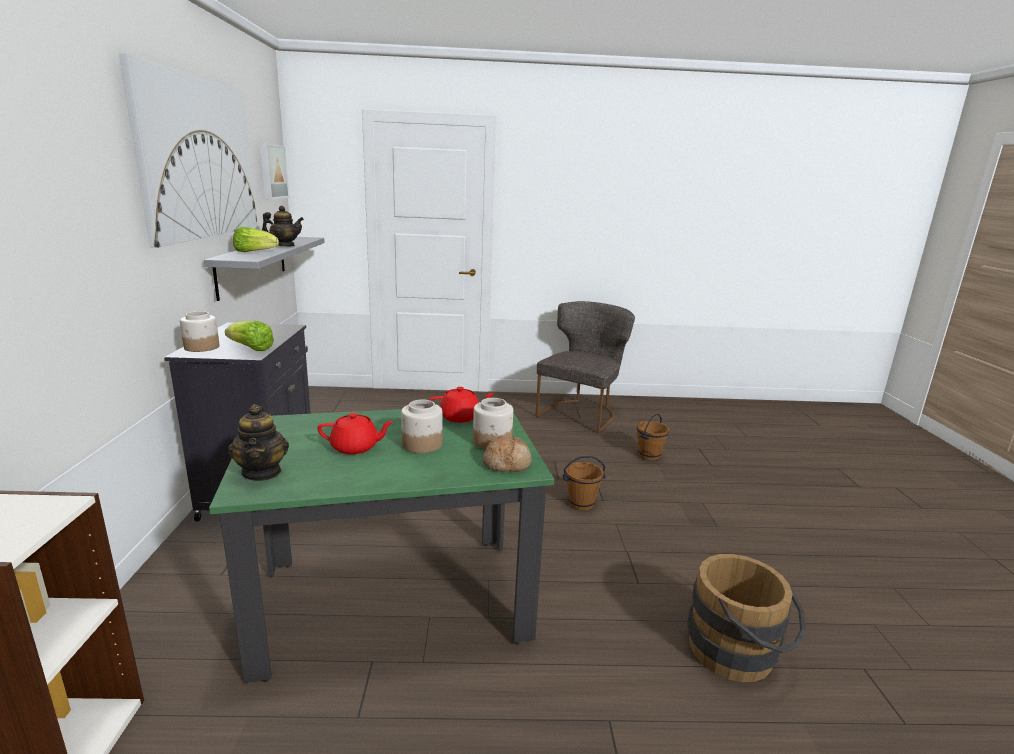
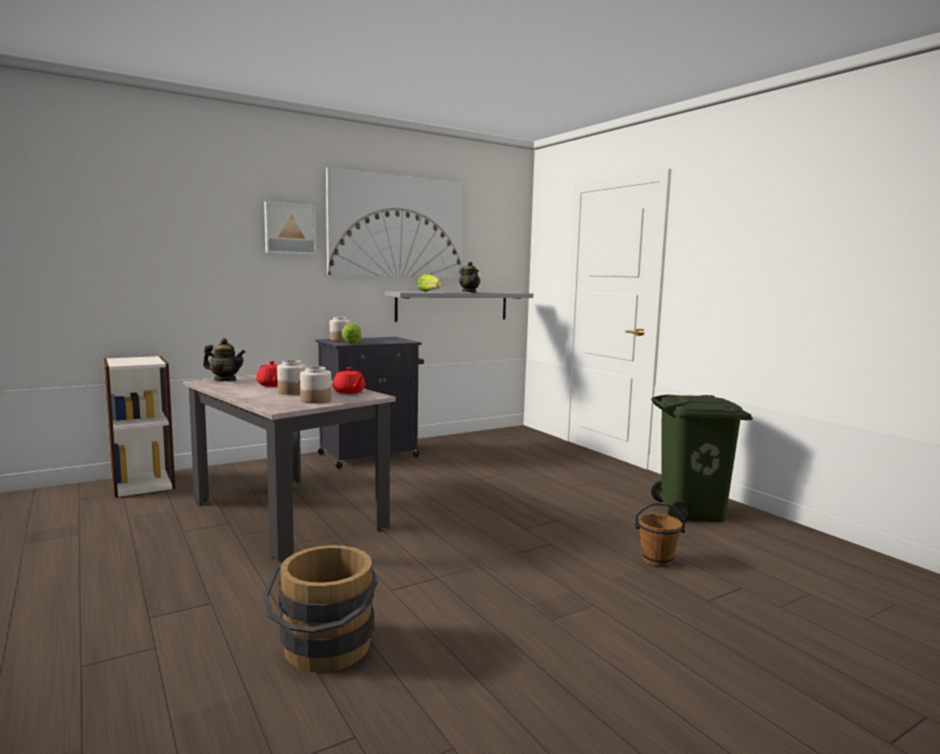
camera: 60 degrees right, 10 degrees down
(262, 472) = (225, 380): teapot -> teapot turned 120 degrees counterclockwise
(272, 171) = (502, 240): picture -> picture (289, 228)
(393, 601) = (287, 514): green dining table -> beige dining table
(507, 463) = (283, 405): bread -> none
(581, 413) = (692, 512): grey chair -> green trash can
(581, 503) = (493, 545): brown bucket -> none

